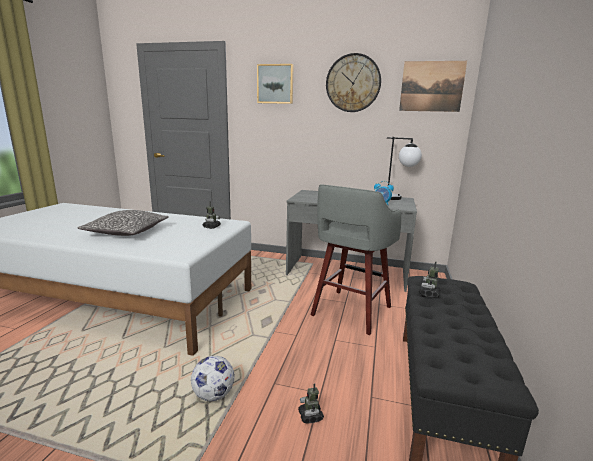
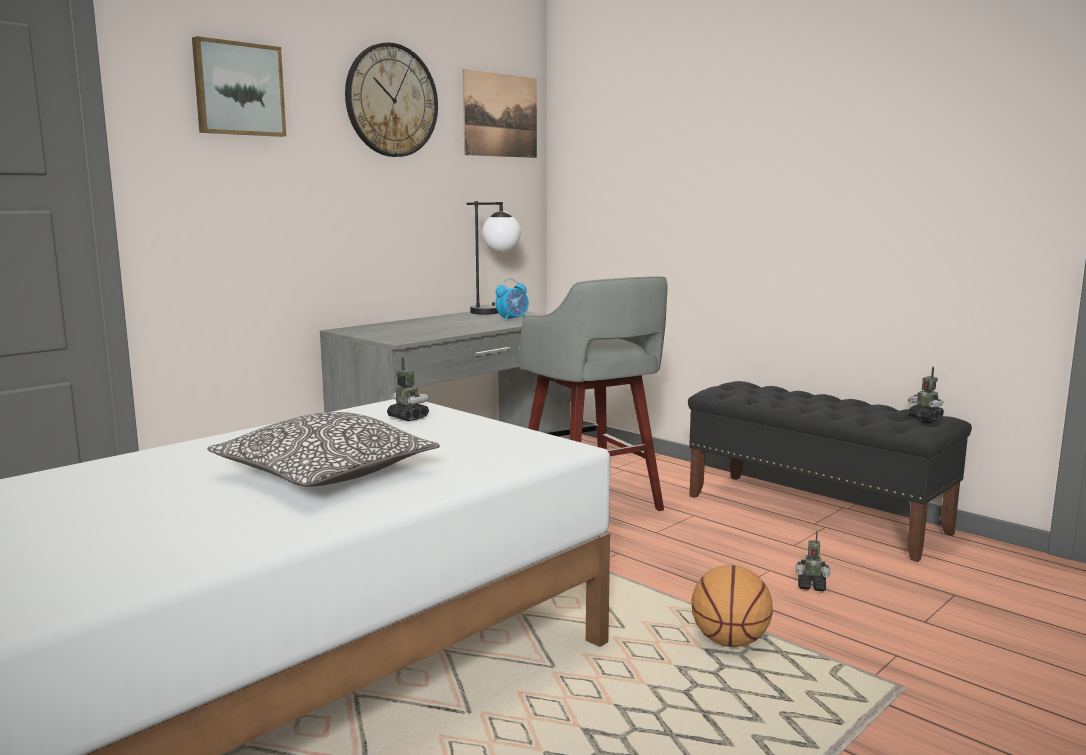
camera: 60 degrees left, 5 degrees down
(213, 395) = (730, 642): football -> basketball
(429, 294) = (761, 396): toy robot -> toy robot (925, 418)

